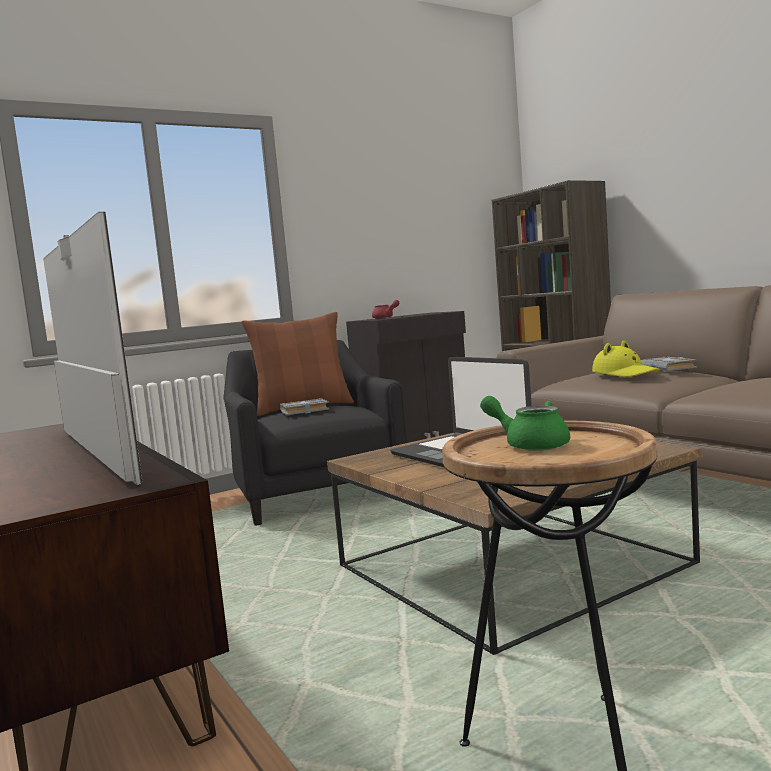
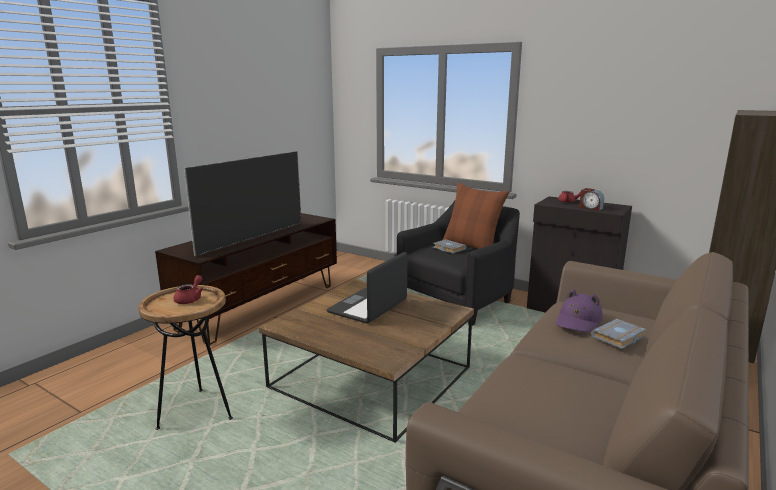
camera: 65 degrees right, 10 degrees up
(422, 314) = (590, 208): none -> alarm clock
(530, 445) = (190, 299): green teapot -> red teapot
(625, 373) = (578, 321): yellow hat -> purple hat

